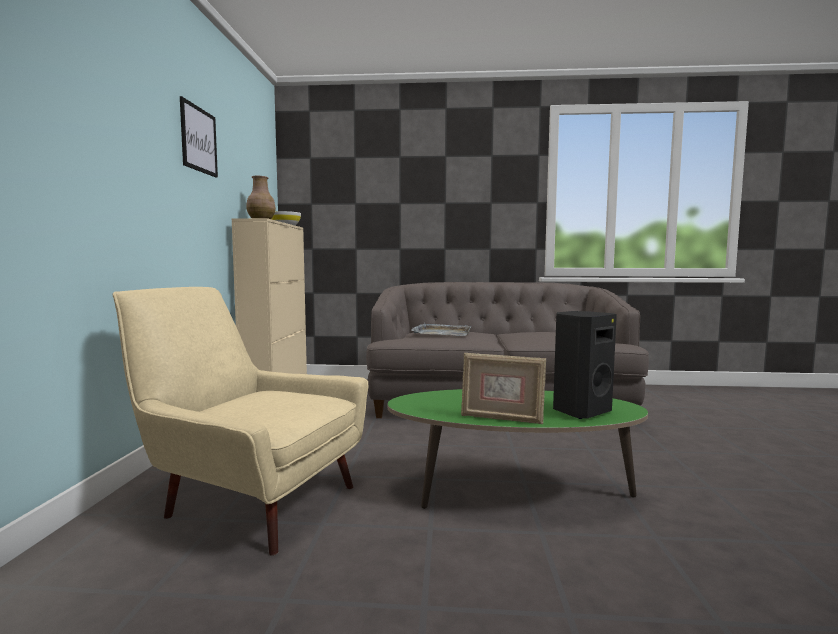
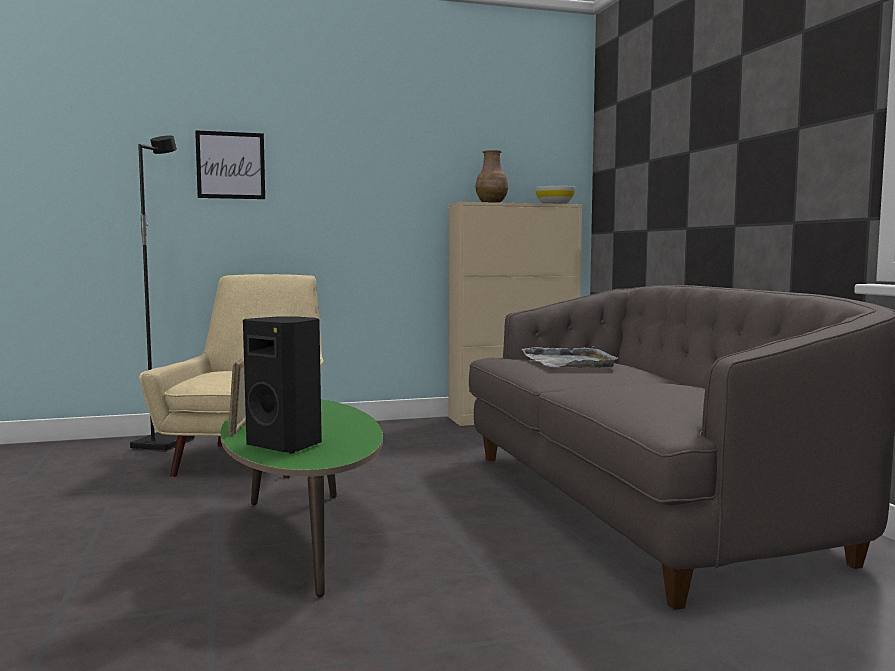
camera: 70 degrees right, 0 degrees up
(80, 562) = (162, 444): none -> black floor lamp
(199, 139) = (396, 131): picture -> picture (230, 165)

